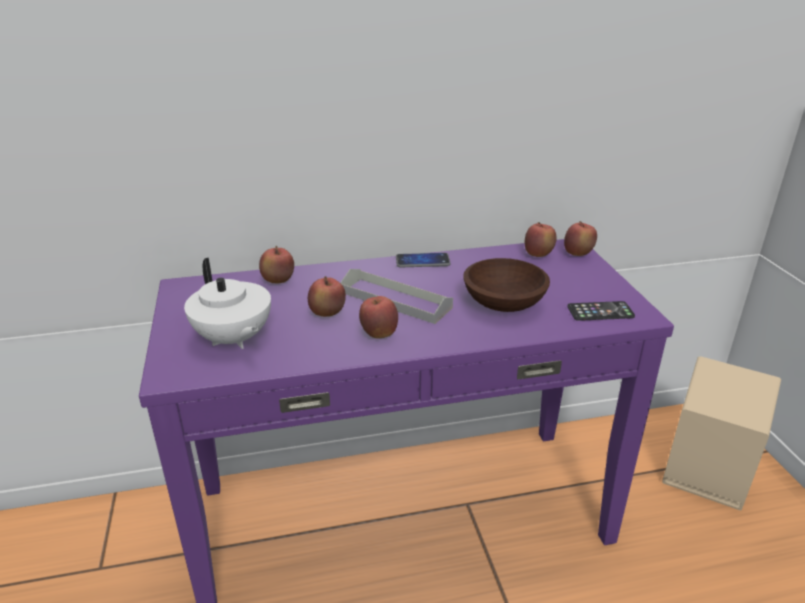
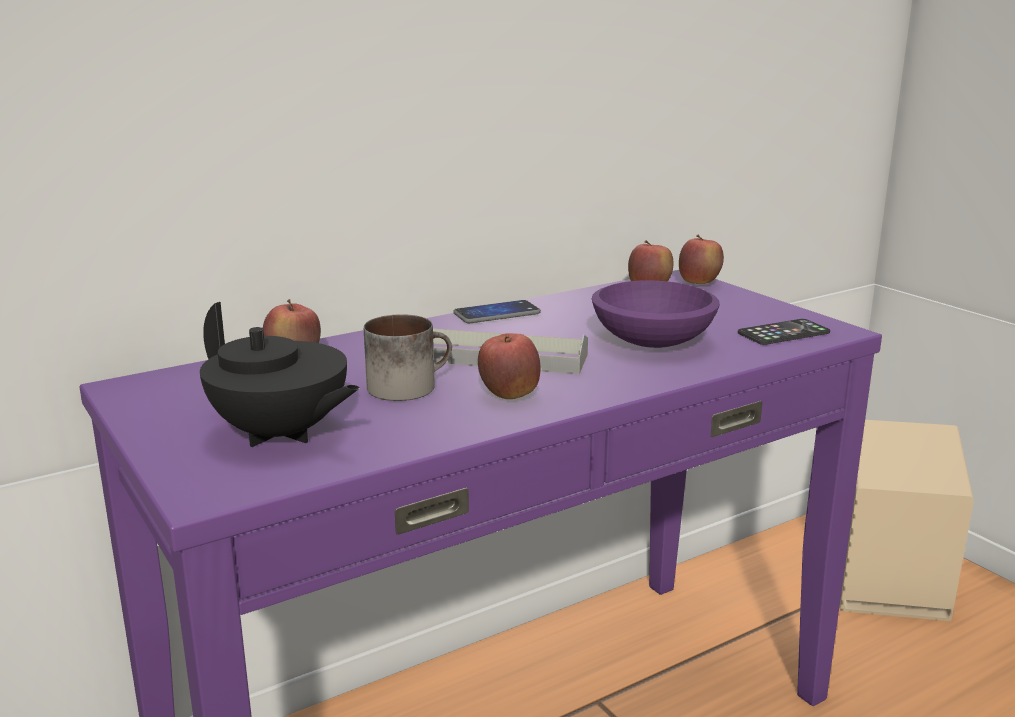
camera: 20 degrees left, 10 degrees down
(233, 339) = (281, 434): white teapot -> black teapot
(327, 314) = (408, 385): apple -> mug
(503, 303) = (650, 341): brown bowl -> purple bowl

